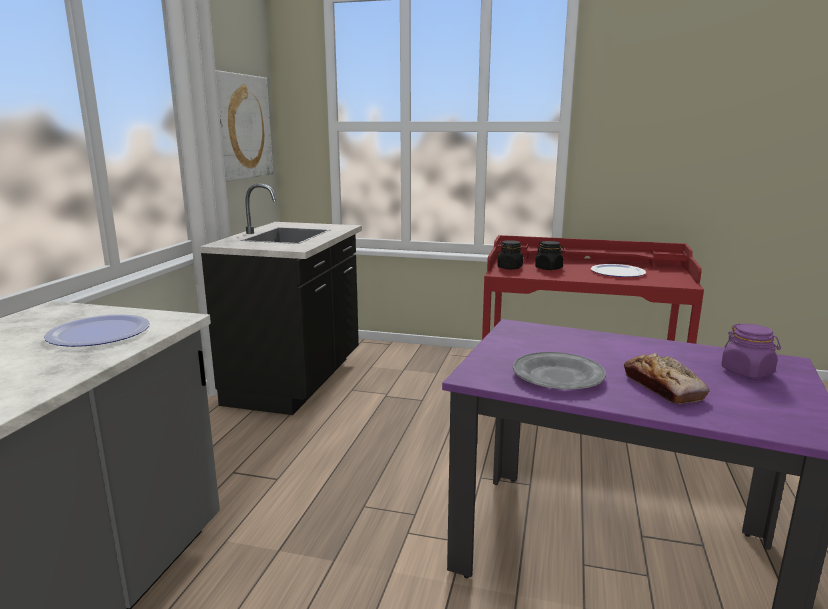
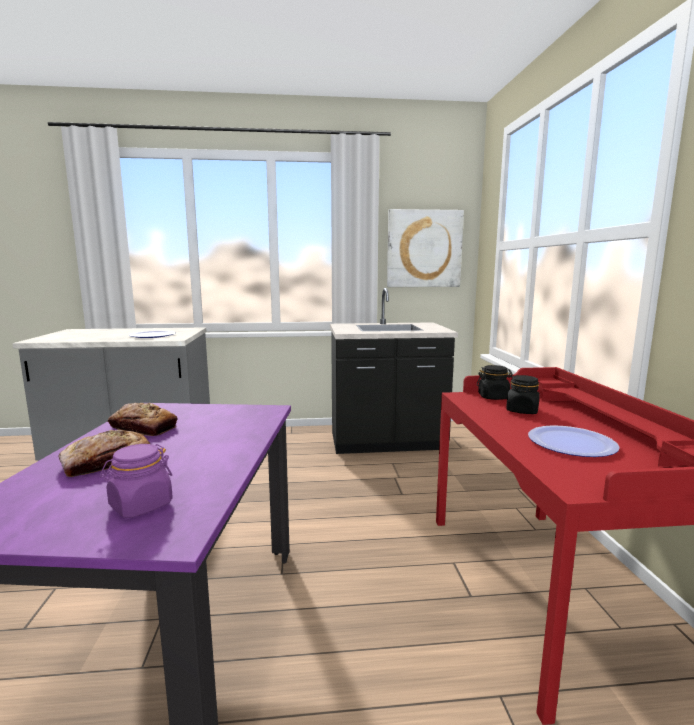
camera: 70 degrees right, 5 degrees down
(558, 376) = (143, 427): grey plate -> bread

